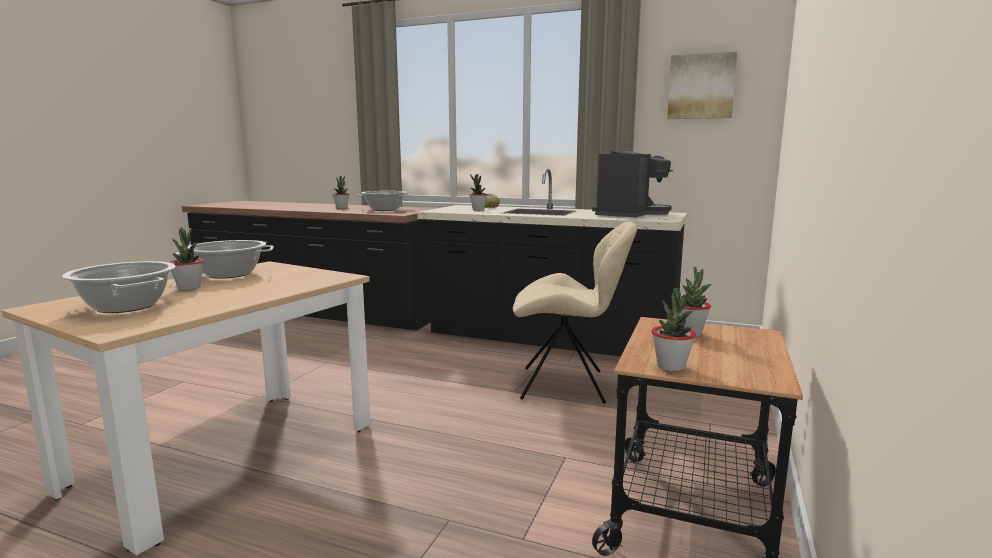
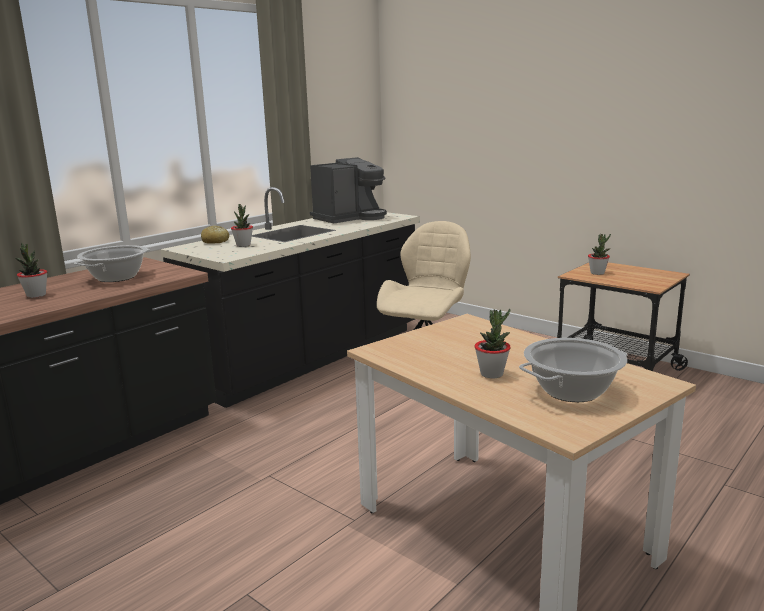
camera: 70 degrees left, 5 degrees up
(229, 274) = (424, 362): cooking pot -> none
(630, 214) = (350, 218): coffee machine -> coffee machine turned 90 degrees clockwise
(671, 366) = (654, 283): potted plant -> none
(701, 86) = (337, 98): picture -> none

